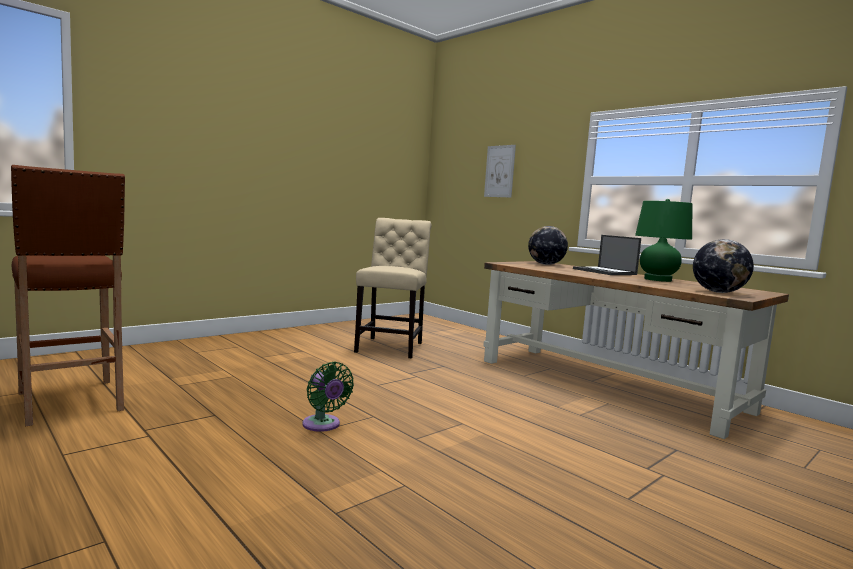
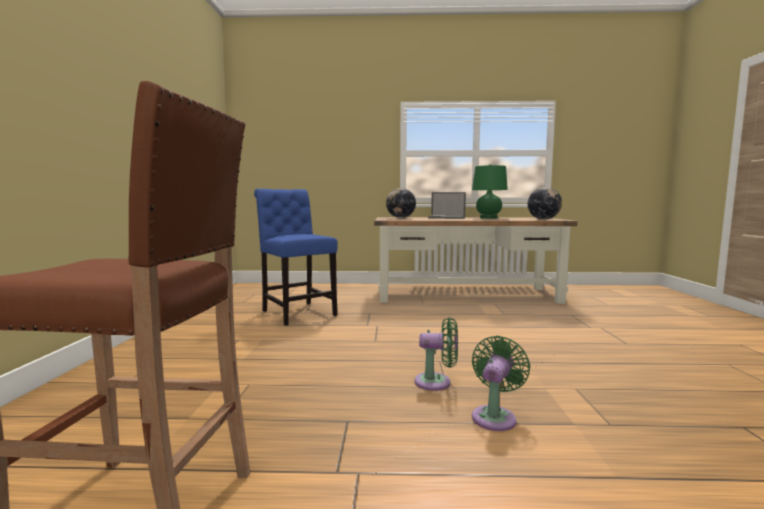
camera: 45 degrees left, 0 degrees up
(285, 459) = (495, 416): none -> green fan
(391, 347) = (297, 312): beige chair -> blue chair
(499, 171) = (318, 145): picture -> none

